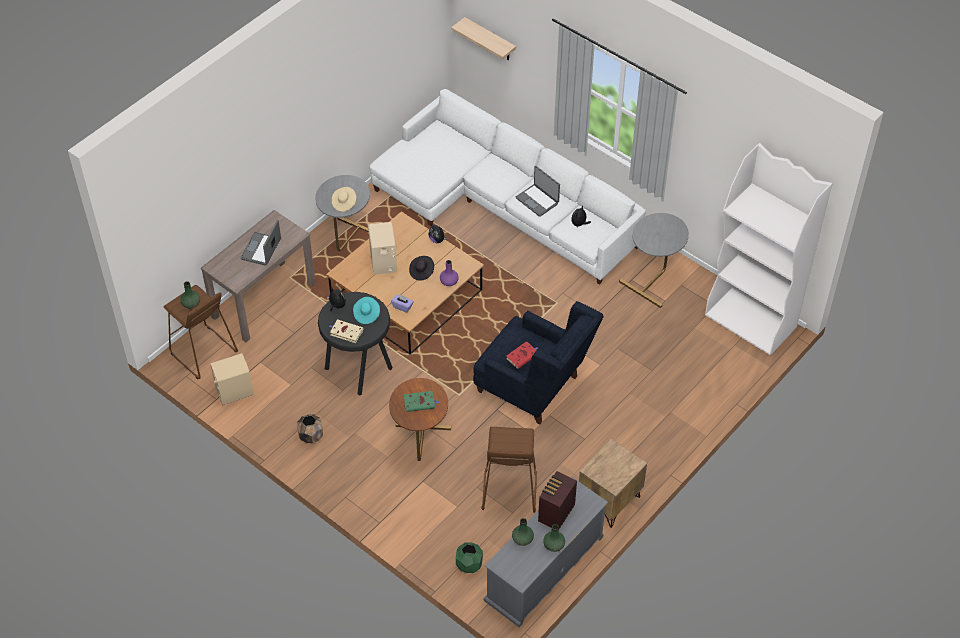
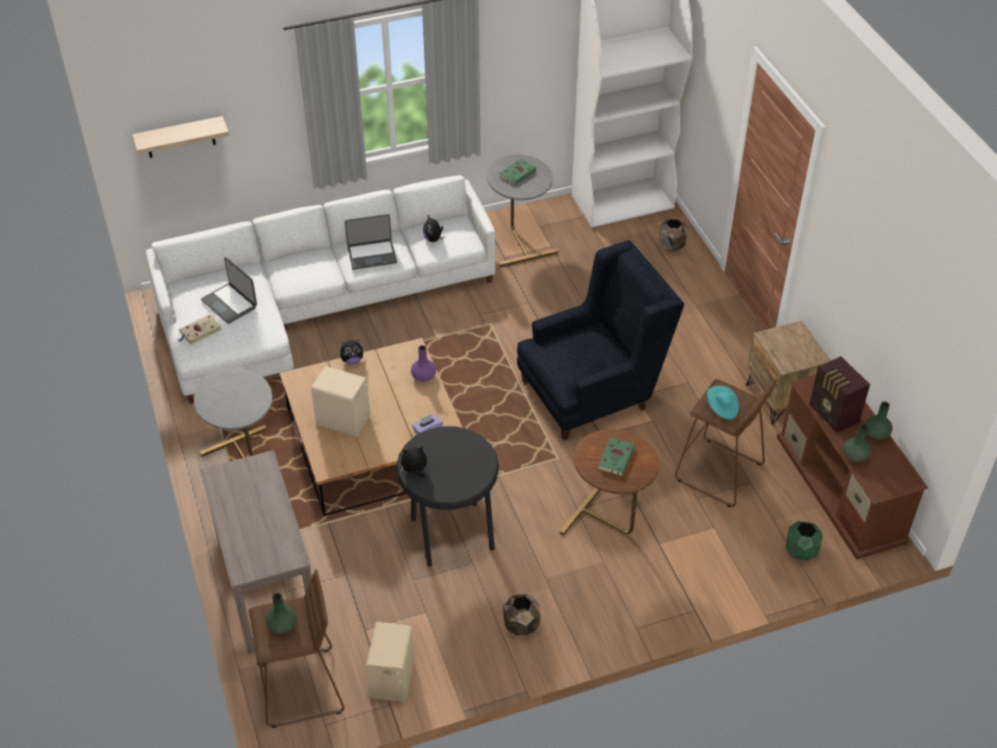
camera: 60 degrees left, 5 degrees down
(262, 249) = (258, 508): laptop -> laptop (230, 303)
(344, 203) = (247, 401): beige hat -> none
(345, 332) = (463, 479): beige book -> beige book (199, 332)
(366, 314) = (450, 448): turquoise hat -> turquoise hat (721, 408)
(421, 272) = (388, 393): black hat -> none
(523, 356) = (586, 356): red book -> none
(544, 569) = (841, 489): grey tv stand -> brown tv stand
(662, 232) = (518, 173): none -> green book
(724, 371) = (671, 246): none -> brown planter

